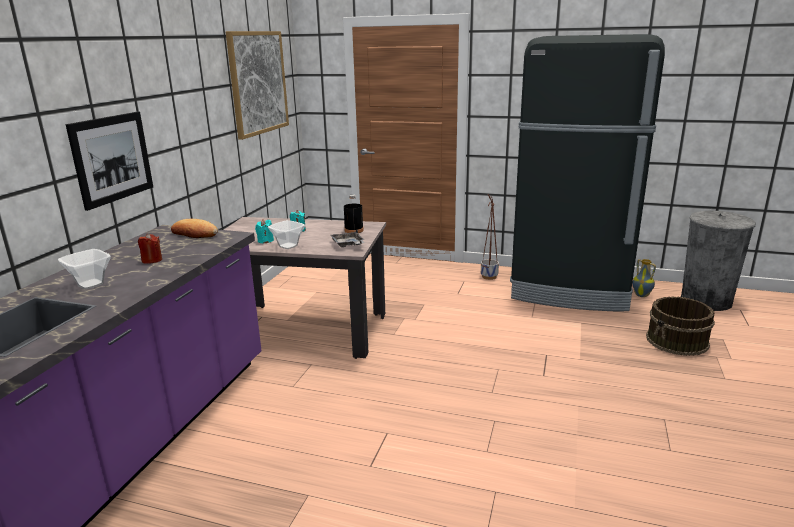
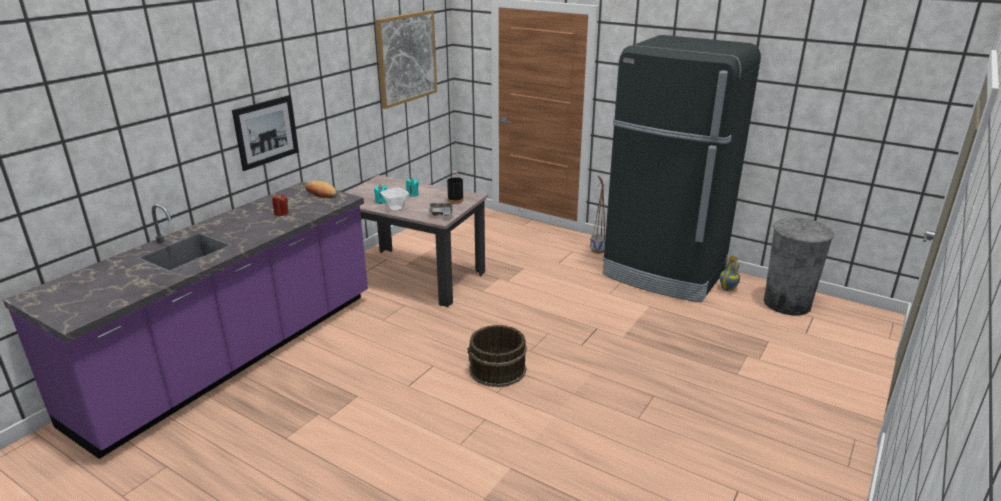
camera: 15 degrees right, 5 degrees up
(89, 285) = (234, 228): bowl -> none
(677, 341) = (723, 336): brown bucket -> brown bucket (497, 370)

